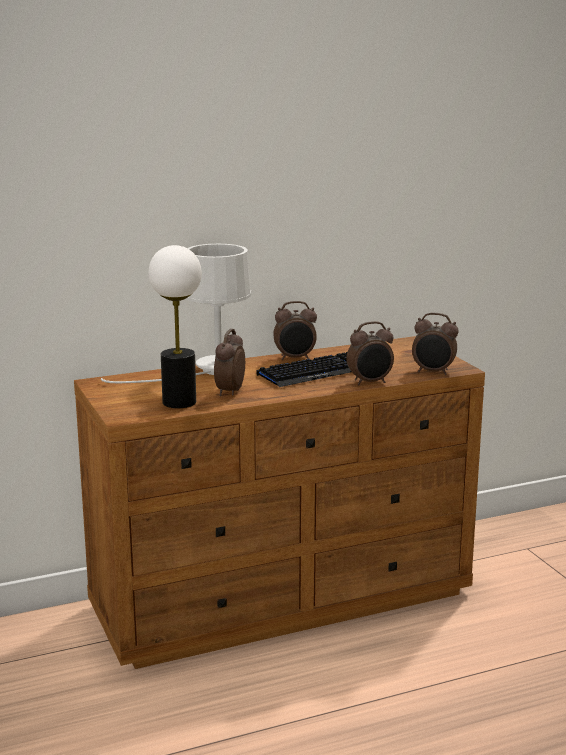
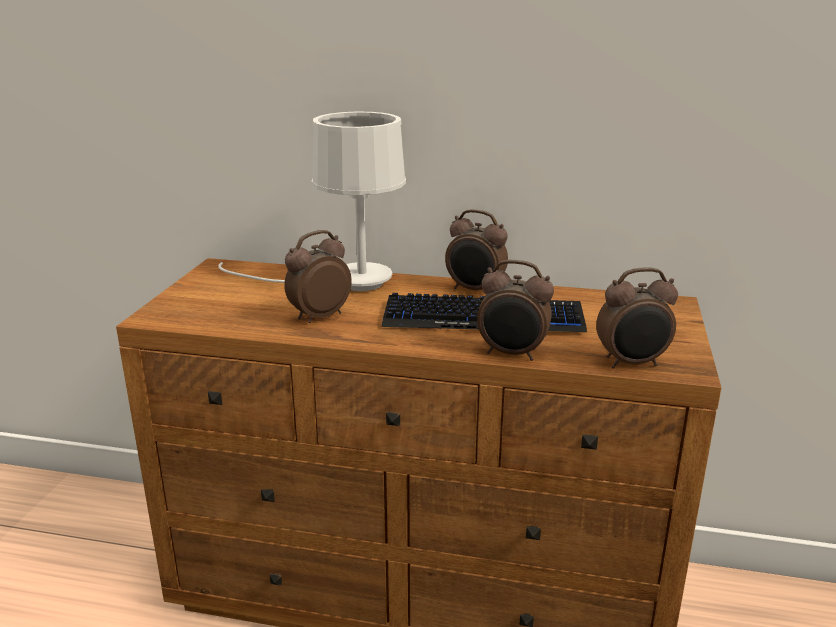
camera: 35 degrees right, 5 degrees up
(180, 402) = (243, 315): table lamp -> none
(433, 372) = (632, 363): alarm clock -> alarm clock turned 60 degrees counterclockwise

